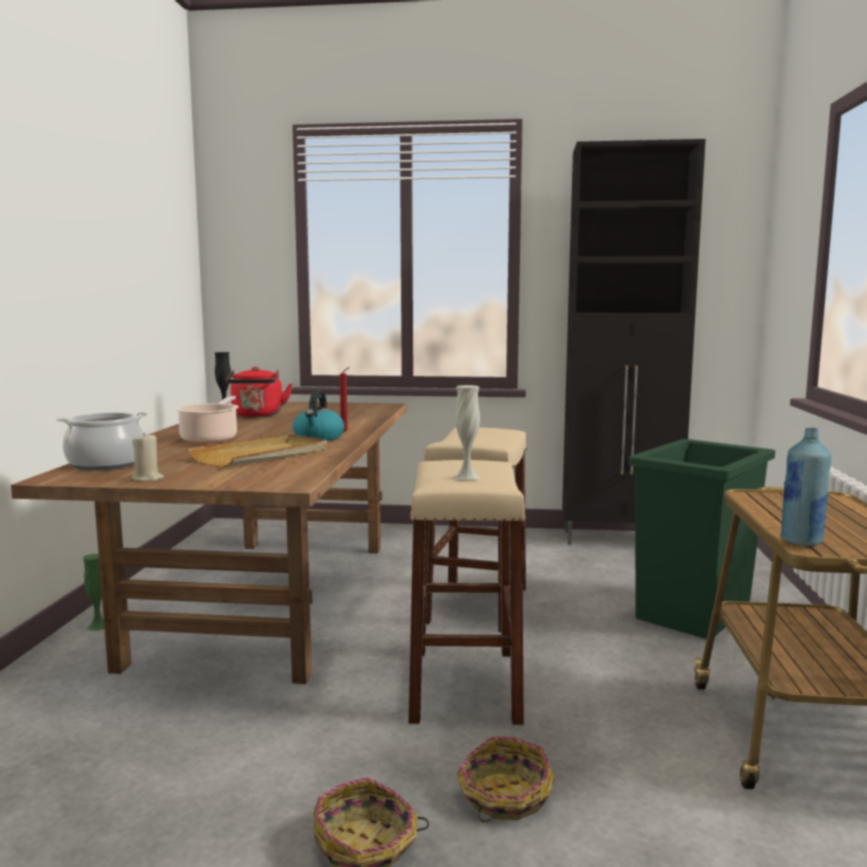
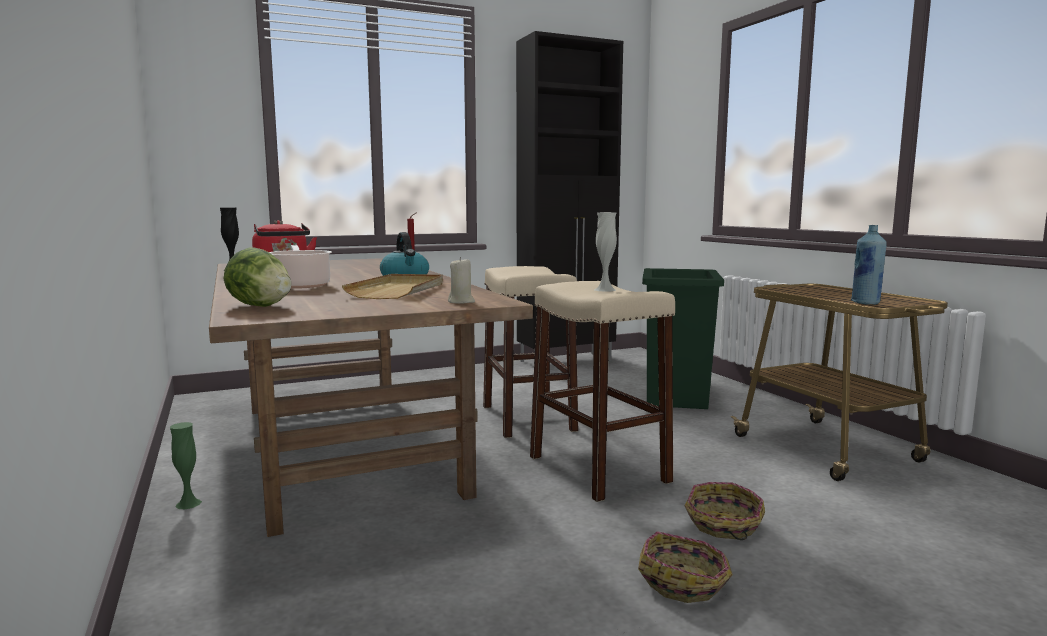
camera: 30 degrees left, 0 degrees up
(106, 464) = (260, 306): cooking pot -> lettuce
(147, 478) = (351, 310): beige candle -> beige candle (461, 302)

